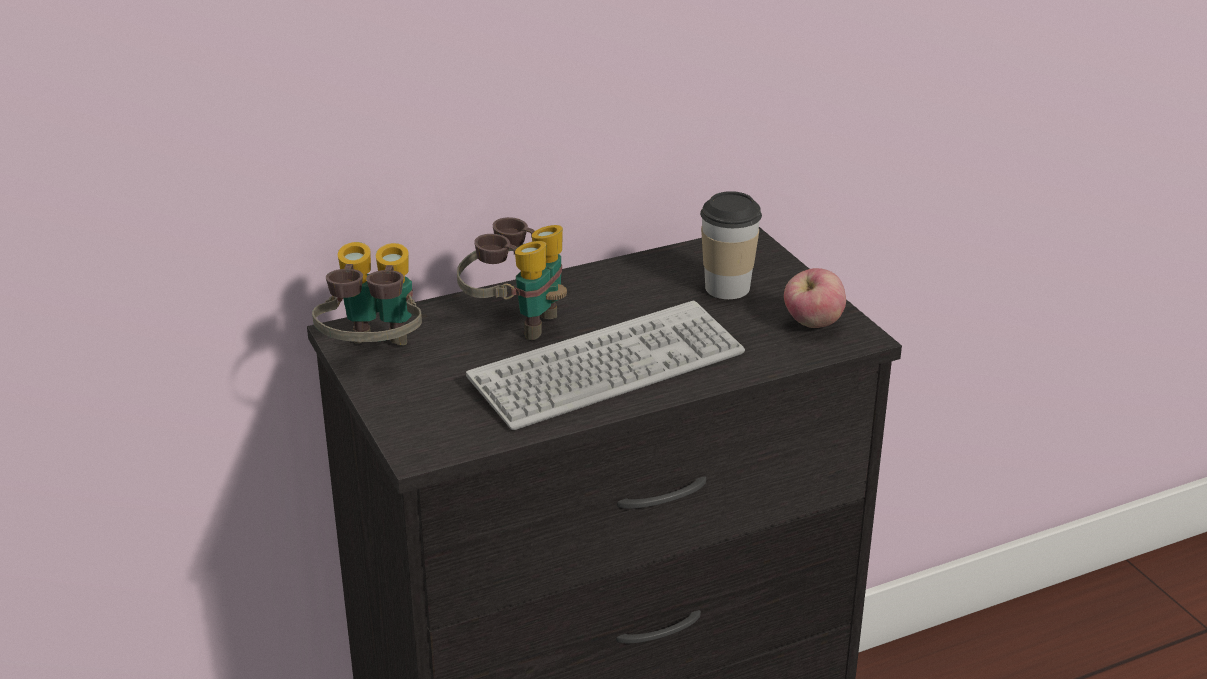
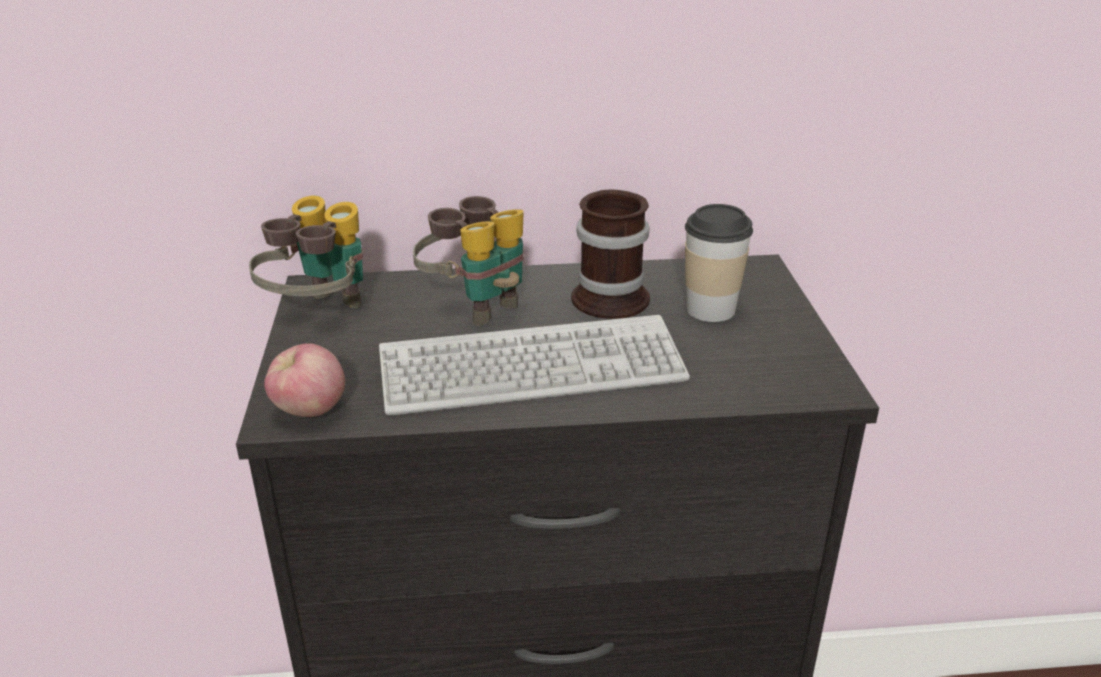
camera: 20 degrees right, 0 degrees up
(635, 289) = (614, 295): none -> mug
(813, 324) = (784, 364): apple -> apple (309, 411)

